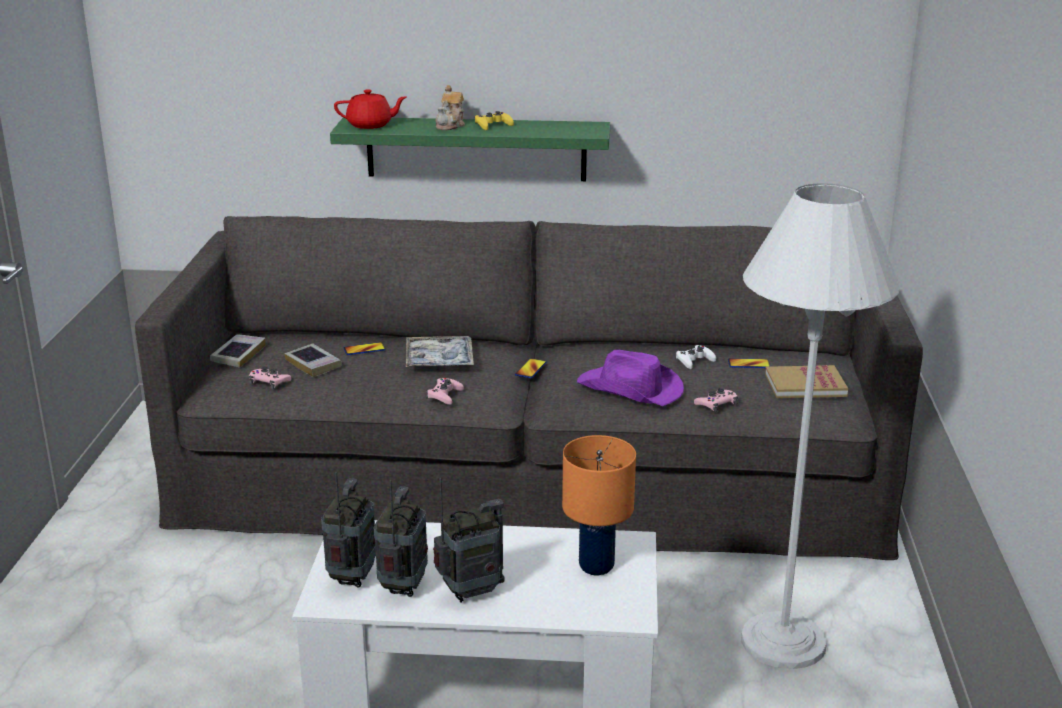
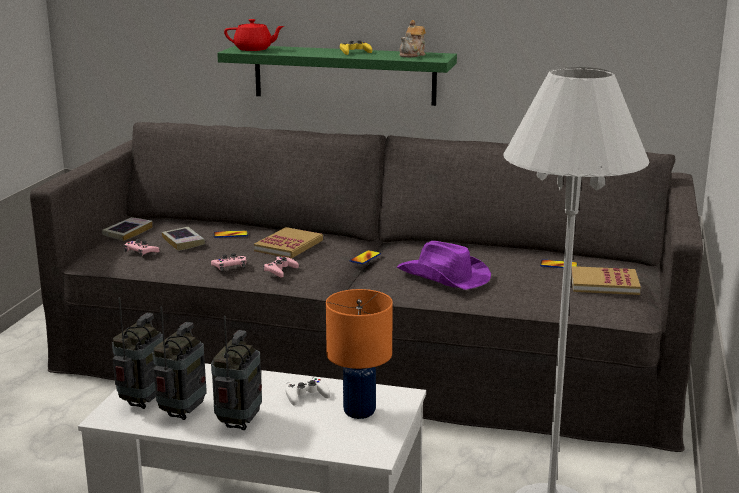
camera: 10 degrees right, 5 degrees down
(439, 360) = (289, 246): tray -> book
(451, 125) = (319, 51): teapot -> teapot (413, 55)
(472, 593) = (239, 422): radio -> radio turned 60 degrees counterclockwise
(694, 361) = (510, 260): white game controller -> white game controller (306, 395)
(716, 404) = (516, 292): pink game controller -> pink game controller (229, 266)

